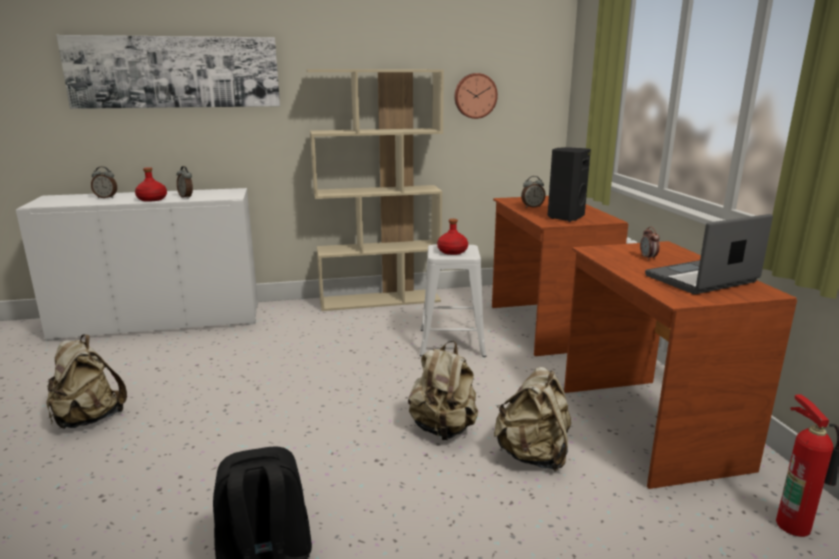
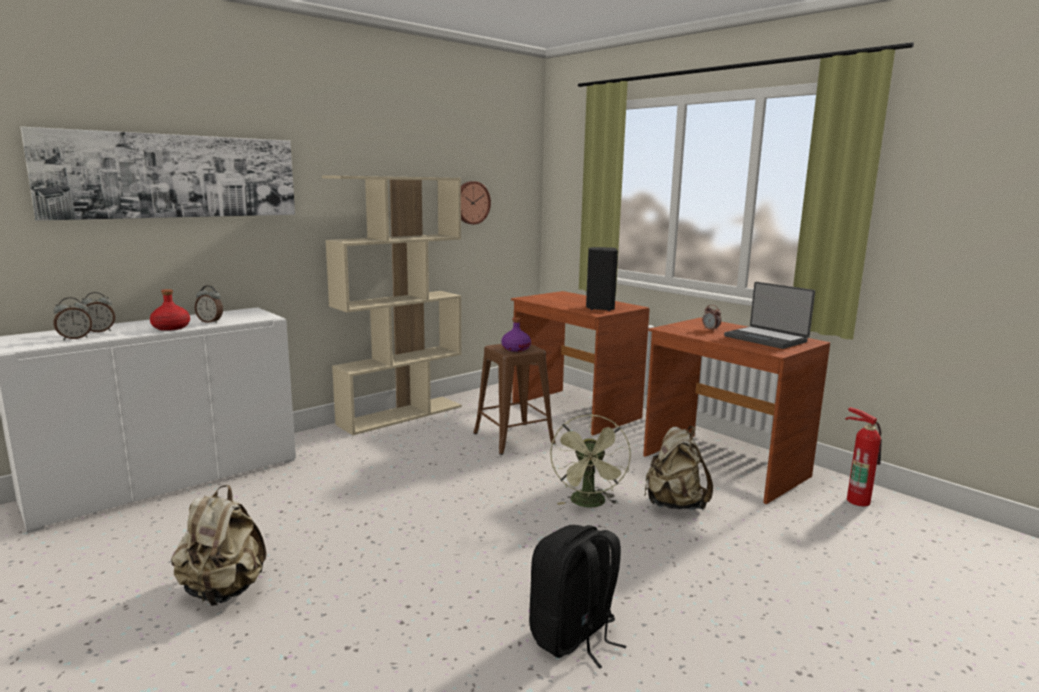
camera: 30 degrees left, 5 degrees down
(443, 429) = (589, 504): beige backpack -> green fan
(452, 251) = (515, 349): red bottle -> purple bottle
(452, 342) = (513, 438): white stool -> brown stool
(532, 207) = (558, 302): alarm clock -> alarm clock (75, 338)
(702, 280) = (766, 339): laptop -> laptop turned 75 degrees counterclockwise

